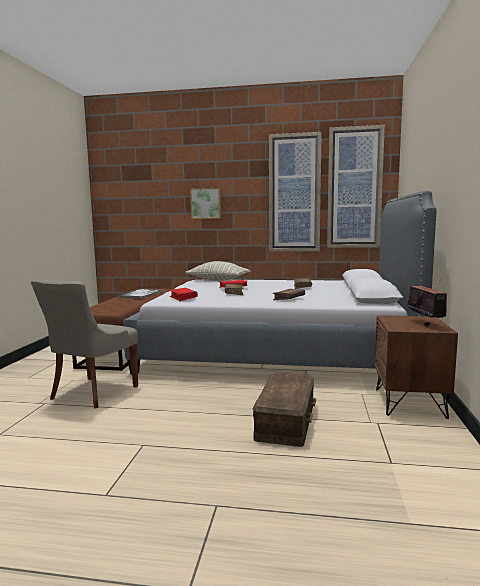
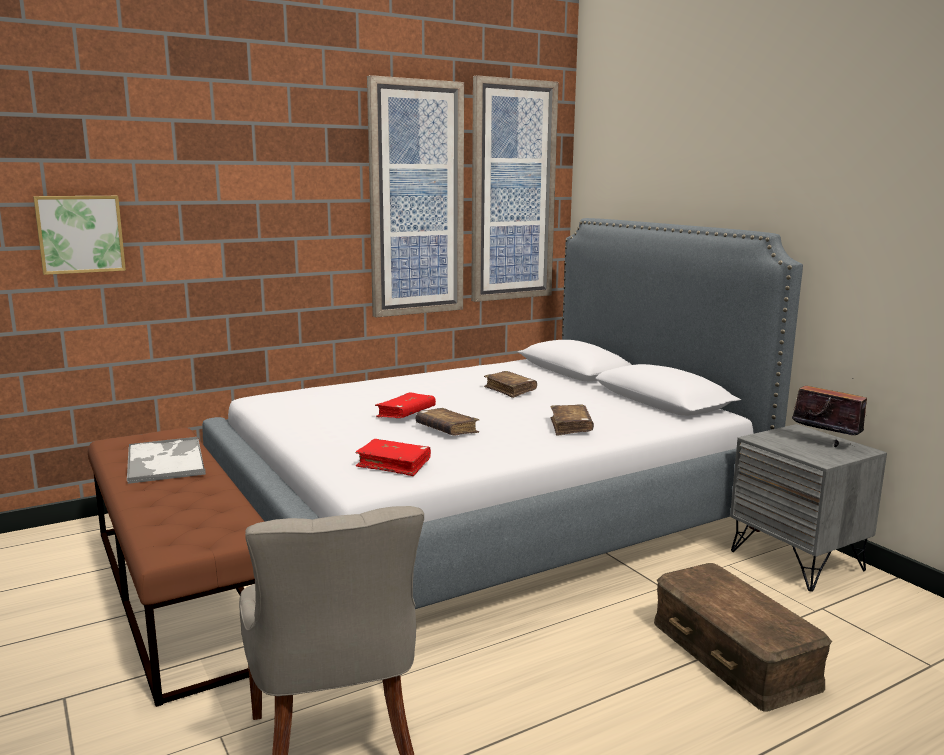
camera: 40 degrees left, 5 degrees up
(206, 203) = (235, 219): picture -> picture (80, 234)
(218, 280) = (313, 394): pillow -> none
(410, 403) = (797, 560): brown nightstand -> grey nightstand

